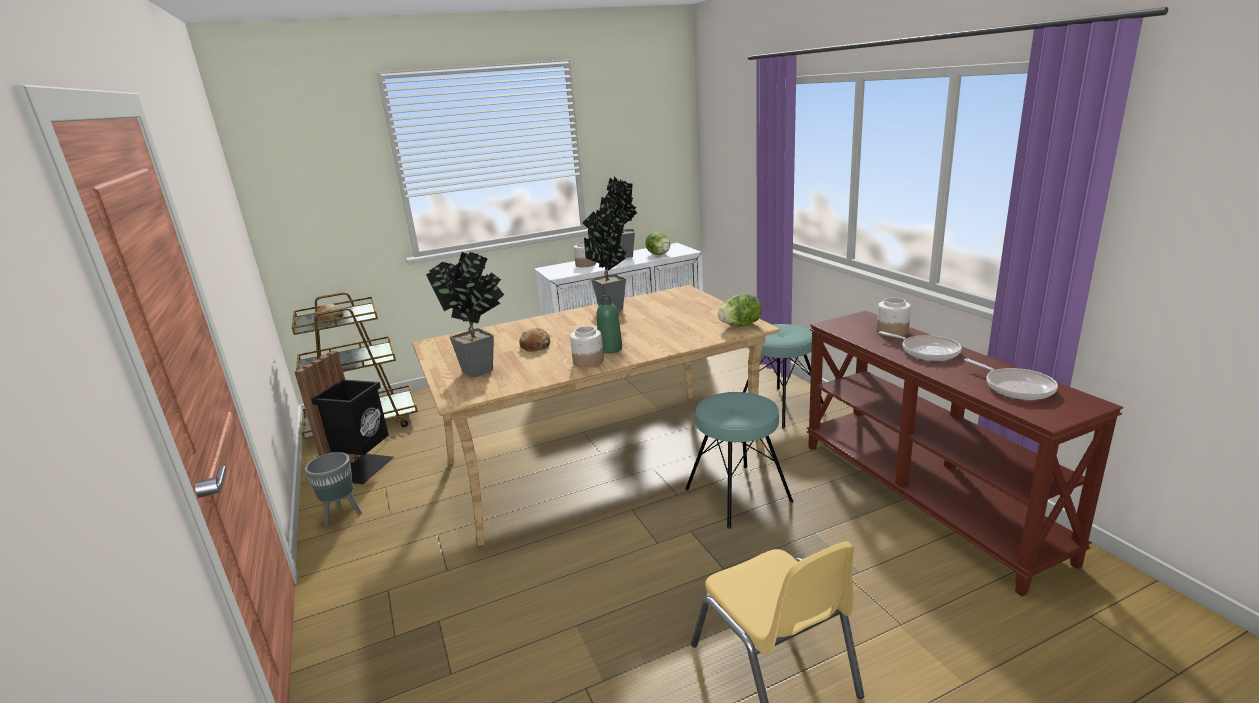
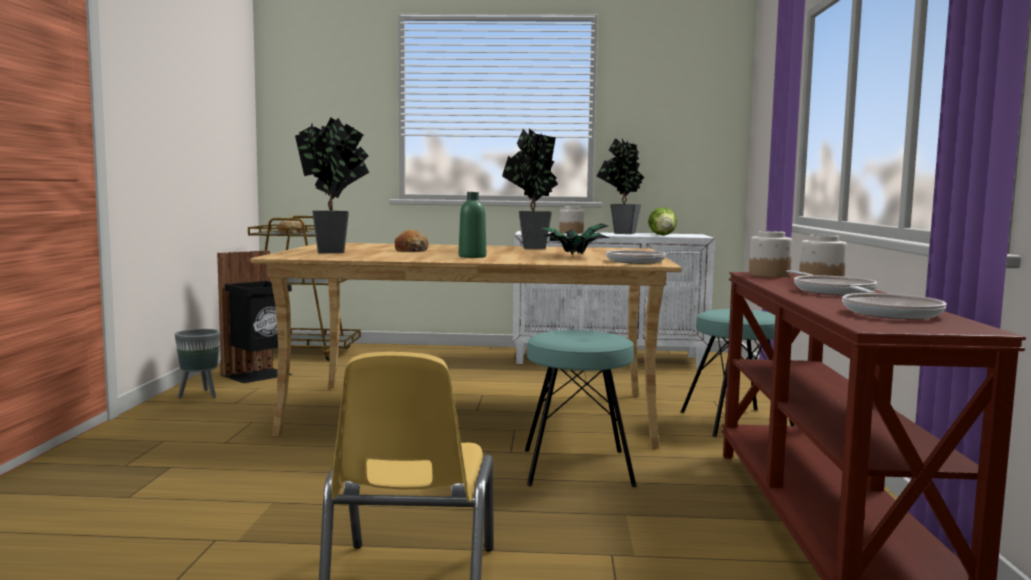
camera: 25 degrees right, 15 degrees down
(588, 361) = (434, 257): jar -> jar (768, 275)
(676, 324) = (573, 256): none -> potted plant
(740, 325) = (640, 262): lettuce -> frying pan

